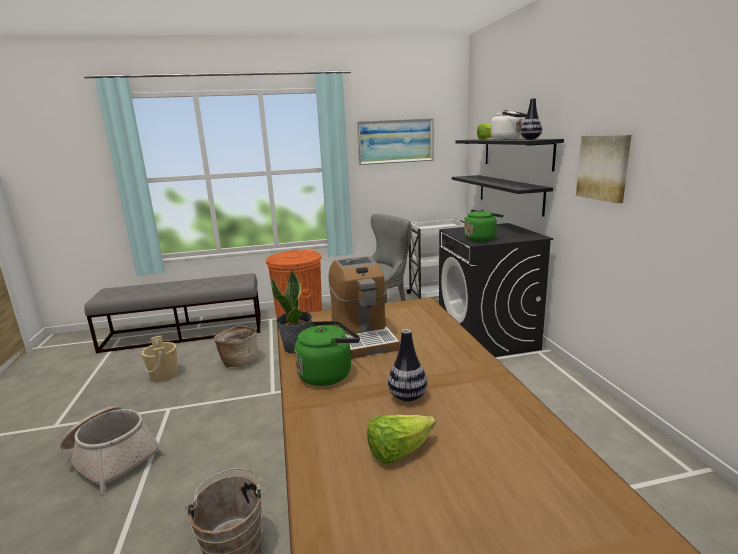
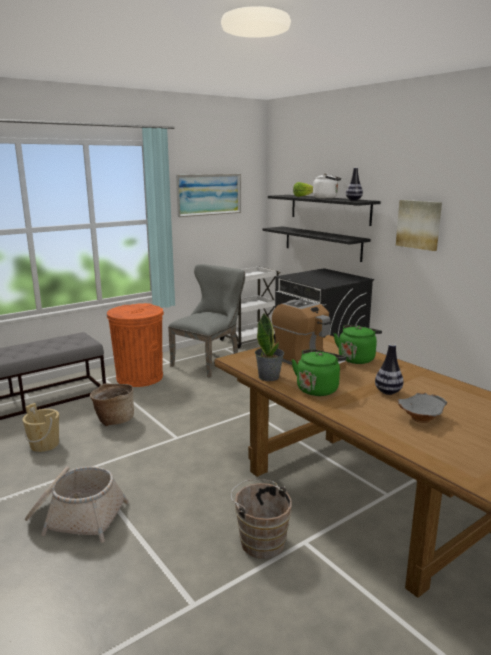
camera: 25 degrees left, 0 degrees up
(398, 452) = (419, 418): lettuce -> grey bowl
(481, 239) = (323, 282): green kettle -> green kettle (357, 358)

